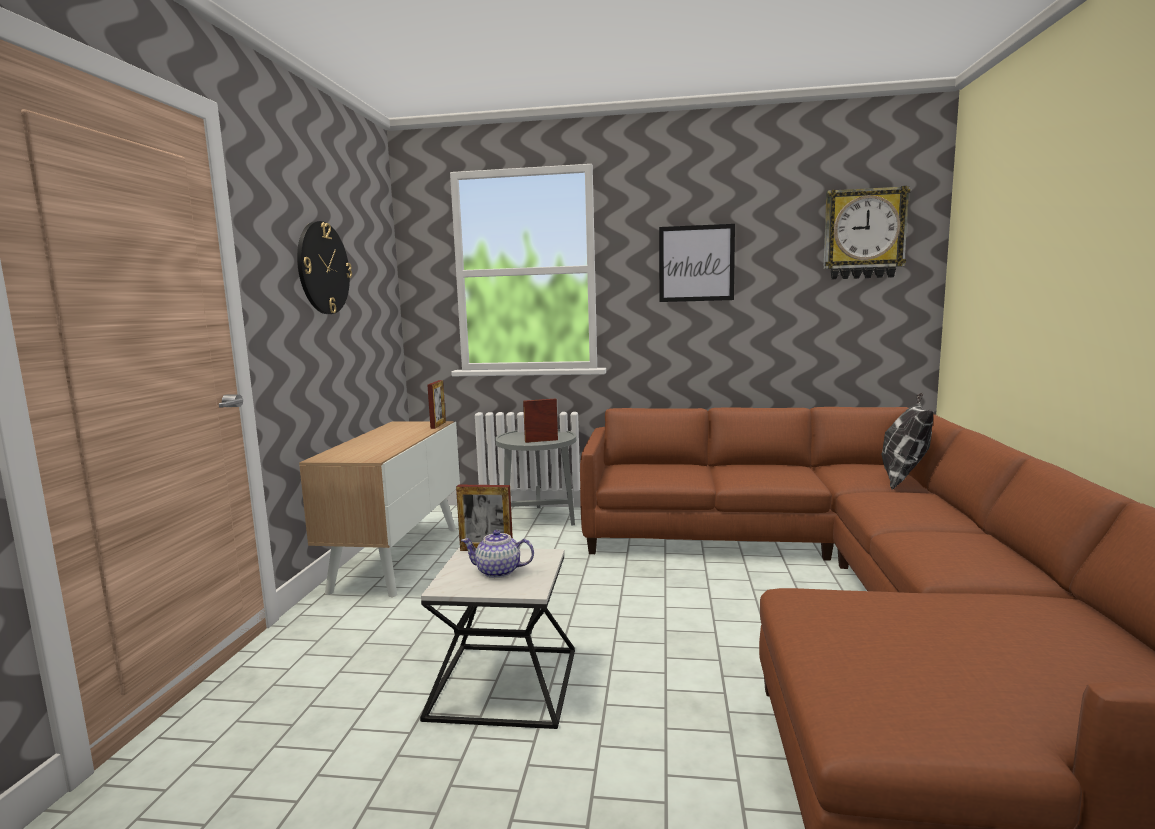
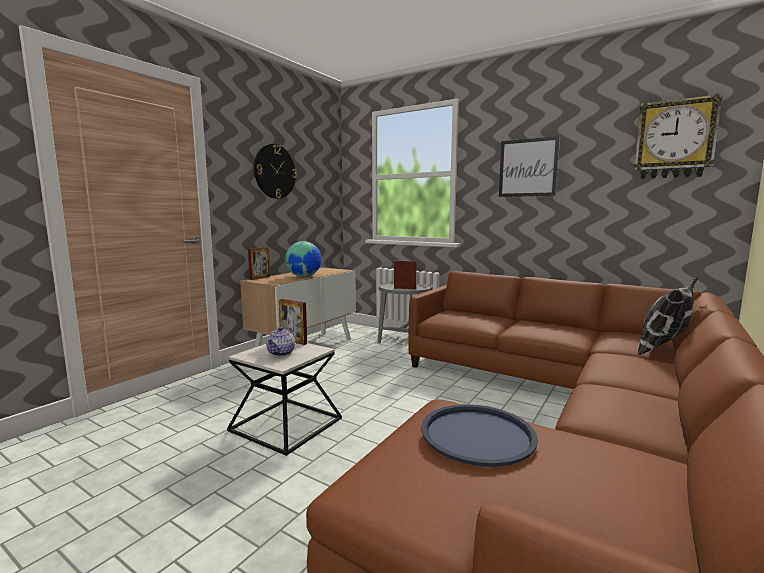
camera: 25 degrees right, 0 degrees up
(398, 441) = (304, 276): none -> globe
(438, 425) = (341, 271): picture frame -> picture frame (260, 278)
(499, 572) = (281, 353): teapot -> teapot turned 105 degrees counterclockwise
(890, 620) = (477, 435): none -> blue tray

